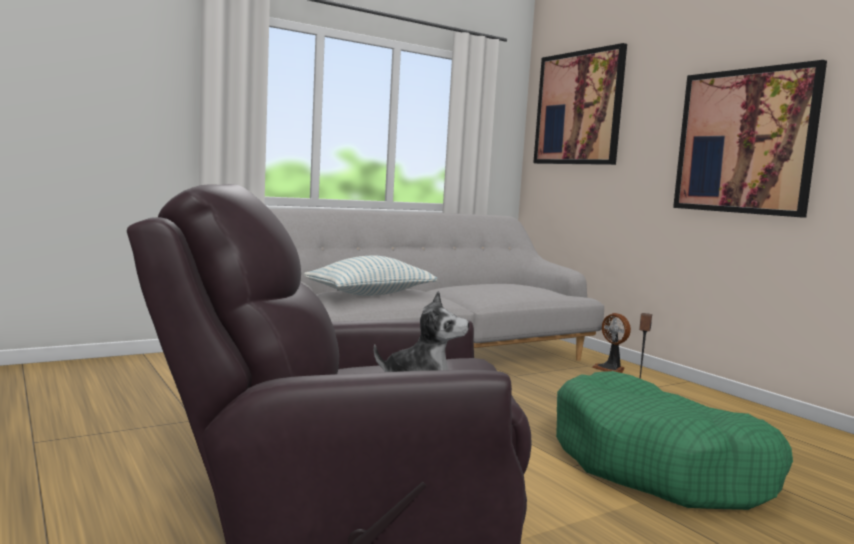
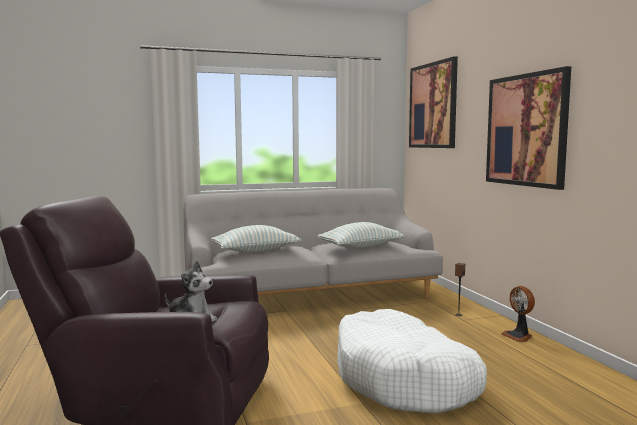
camera: 15 degrees right, 0 degrees up
(505, 292) = (360, 247): none -> pillow
(611, 369) = (445, 304): fan -> fan (519, 336)
(660, 467) = (404, 379): green dog bed -> white dog bed

